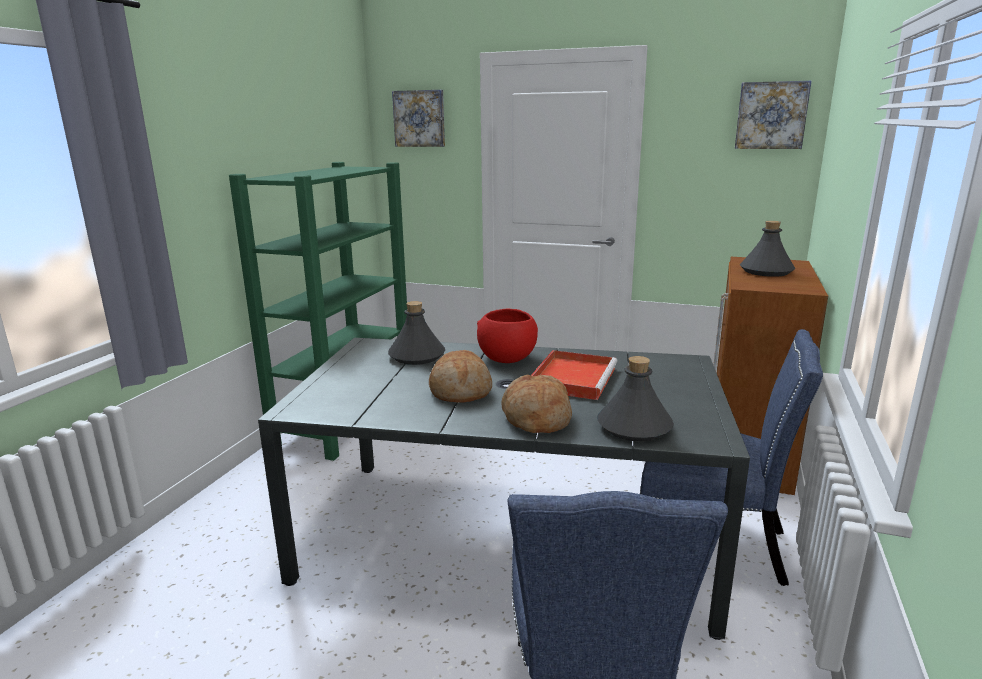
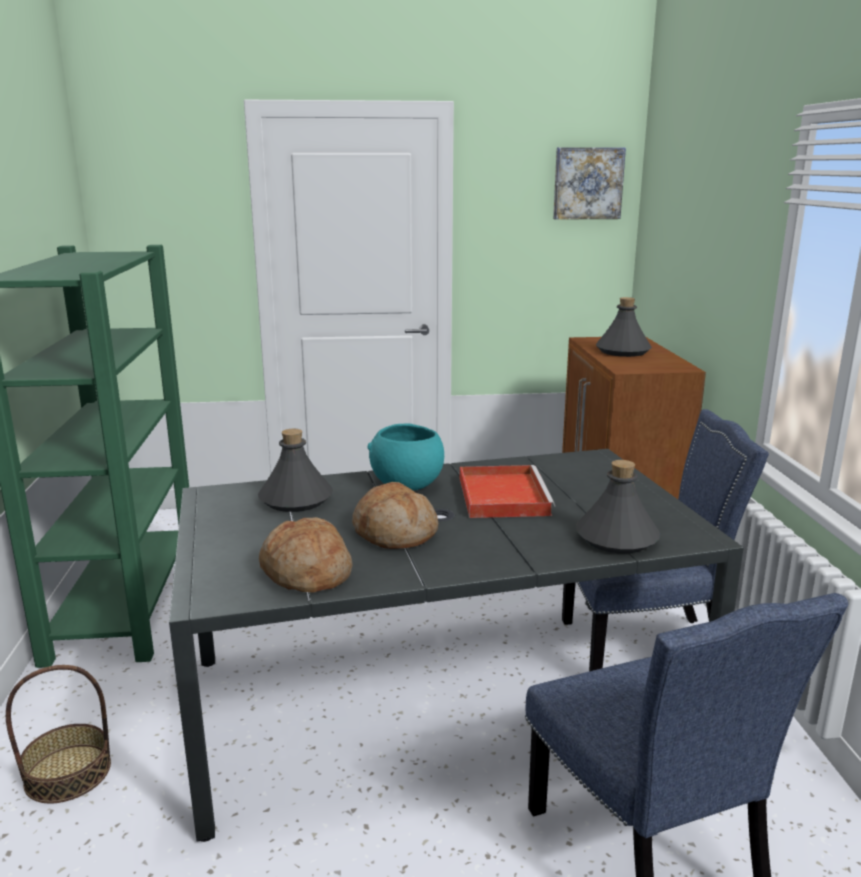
camera: 25 degrees left, 0 degrees up
(242, 518) = (68, 773): none -> basket
(420, 118) = (161, 183): picture -> none
(506, 357) = (405, 484): red bowl -> turquoise bowl
(536, 418) = (511, 549): bread -> bread (306, 573)

